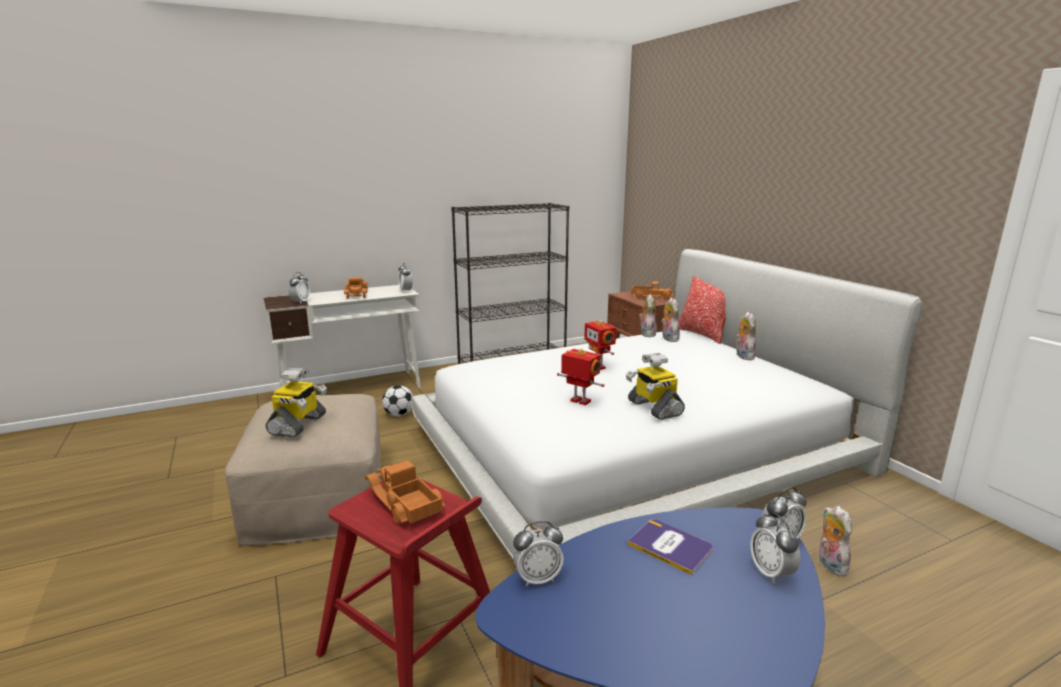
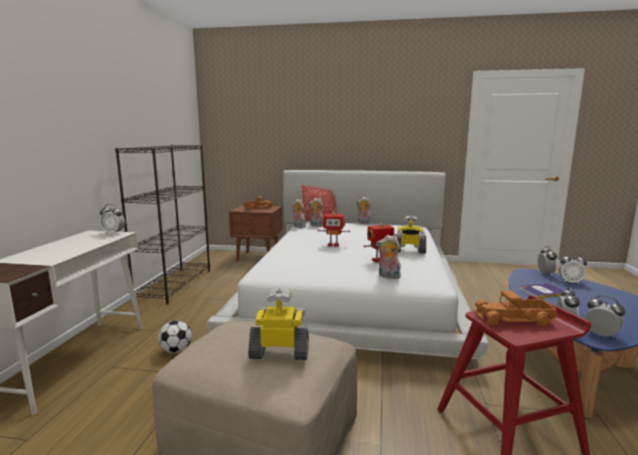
camera: 55 degrees left, 5 degrees down
(298, 425) = (280, 352): toy robot -> toy robot turned 45 degrees counterclockwise
(300, 302) = (28, 266): alarm clock -> alarm clock (601, 335)
(357, 294) = (71, 246): toy truck -> none
(829, 564) = (494, 296): plush toy -> plush toy (388, 276)

